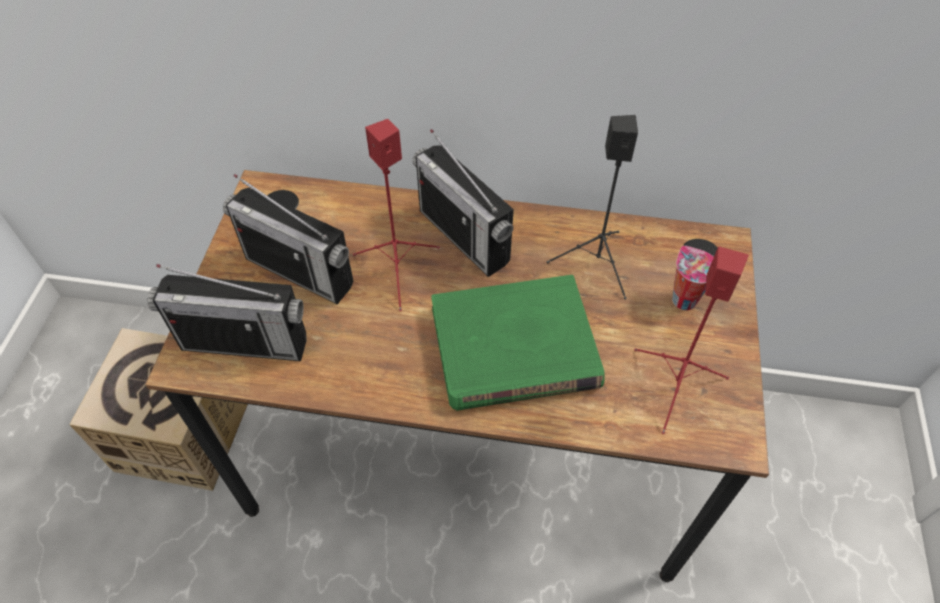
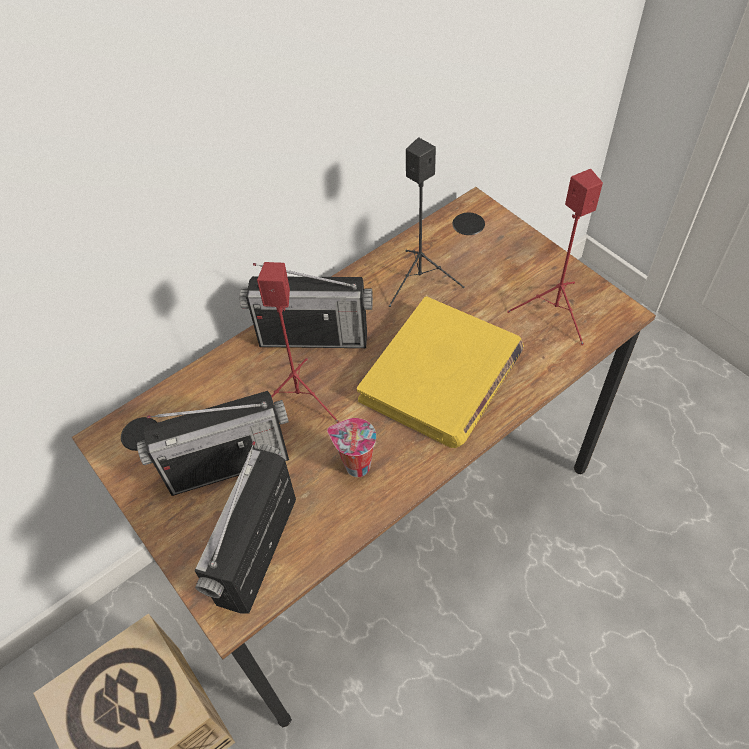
camera: 45 degrees left, 0 degrees up
(245, 343) = (258, 550): radio -> radio turned 150 degrees clockwise
(514, 348) = (441, 376): green book -> yellow book
(682, 299) = (494, 259): cup -> cup (355, 466)

